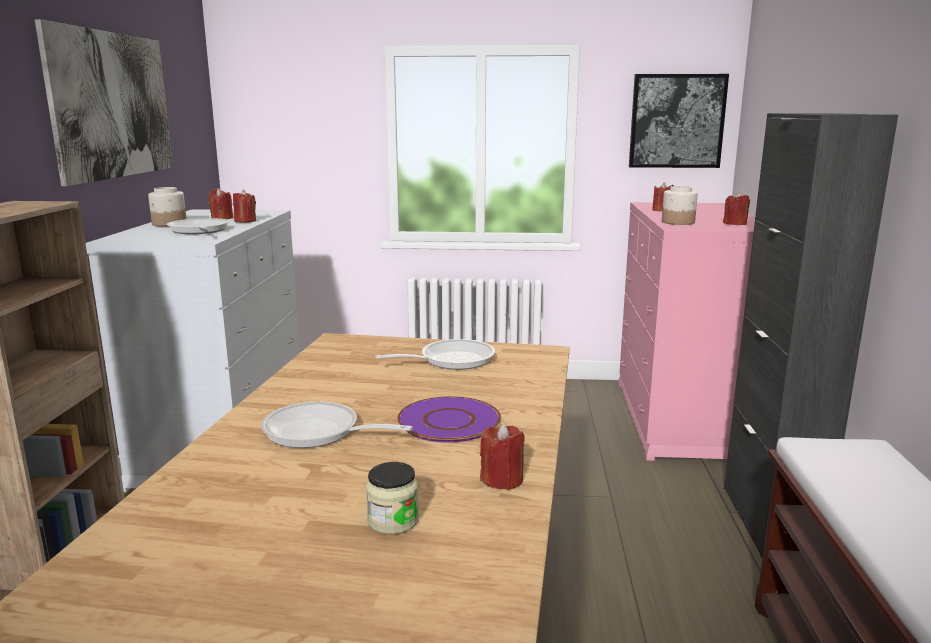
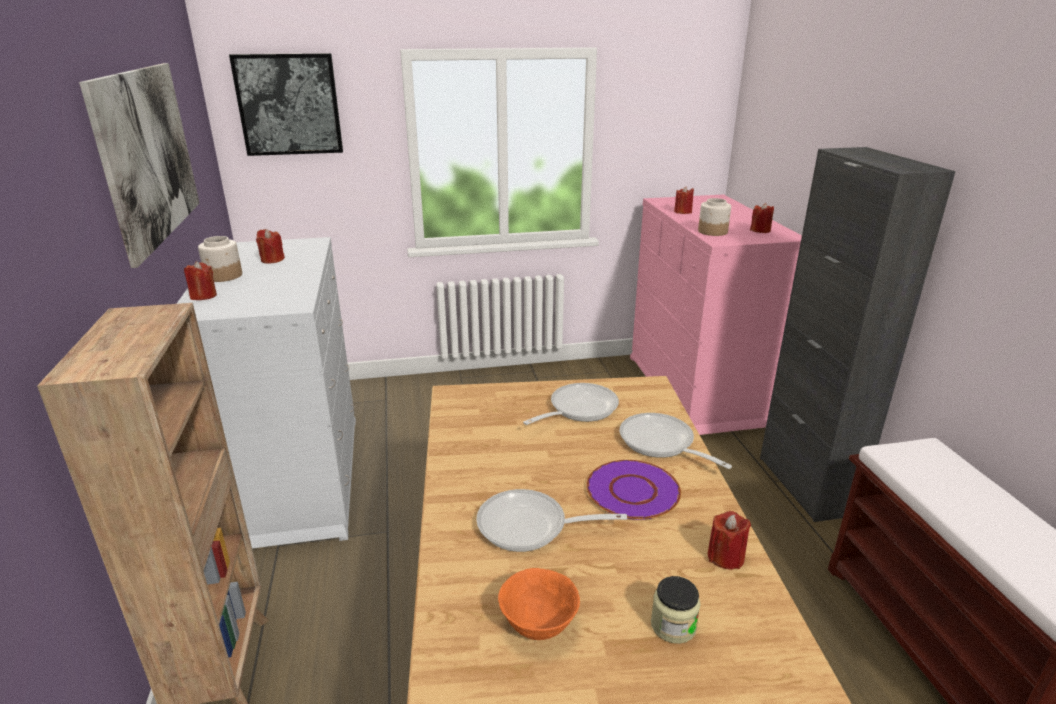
camera: 15 degrees left, 10 degrees up
(199, 231) = (271, 287): frying pan -> frying pan (661, 444)
(245, 221) = (303, 263): red candle -> red candle (203, 296)
(256, 499) = (538, 625): none -> orange bowl
(676, 121) = (682, 120): picture -> picture (289, 104)

